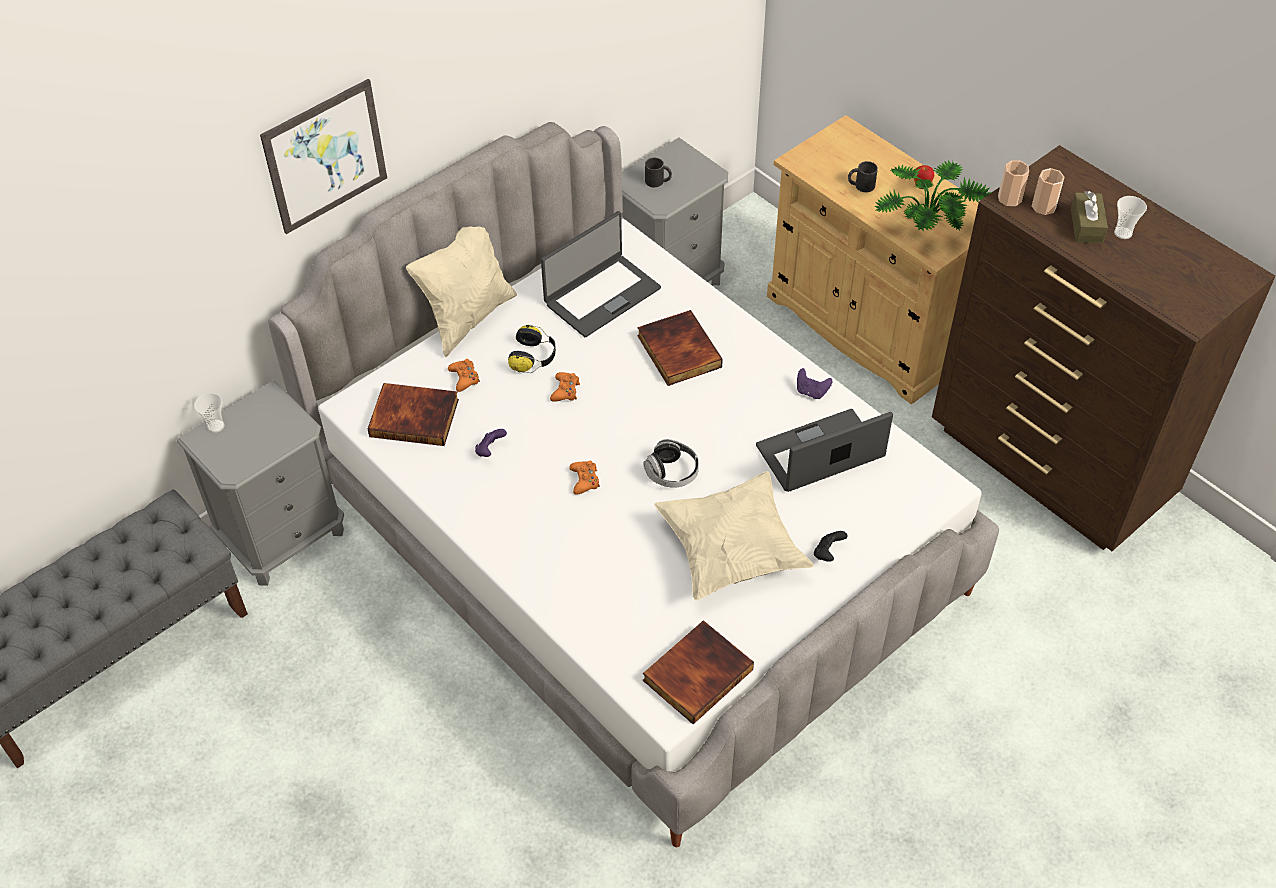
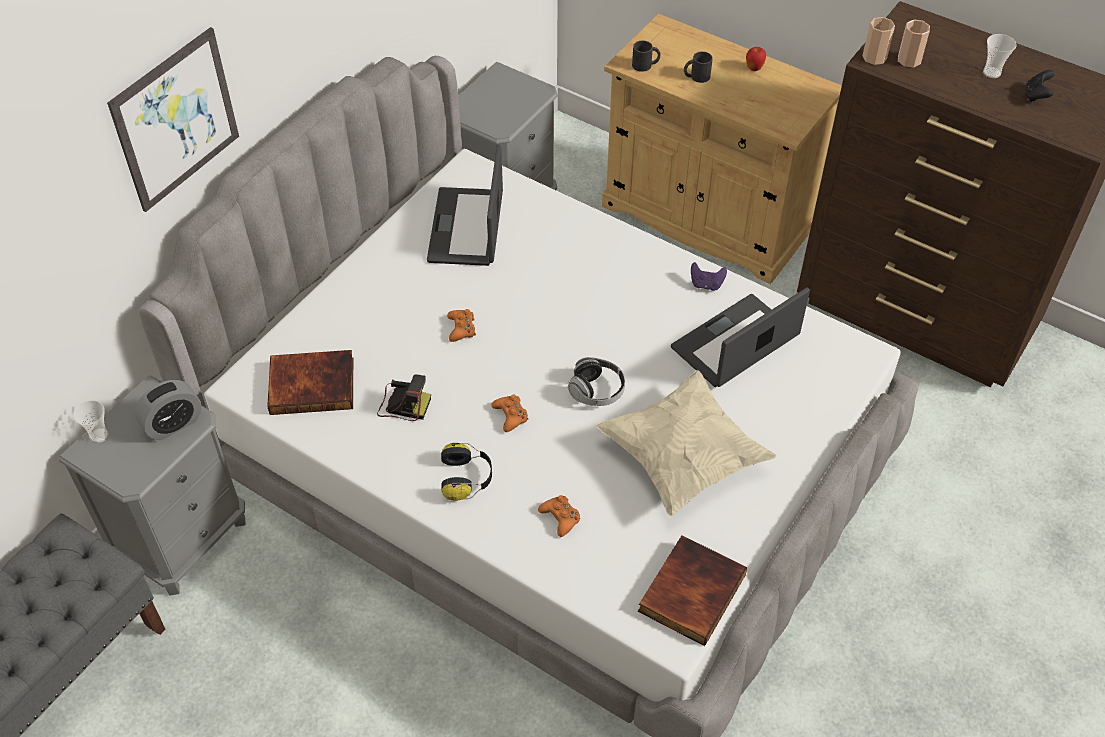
camera: 15 degrees left, 0 degrees up
(281, 428) = (173, 424): none -> alarm clock
(464, 378) = (353, 335): orange game controller -> orange game controller (560, 518)
(468, 318) = (338, 273): beige pillow -> none
(490, 450) = (403, 404): purple game controller -> camera
(534, 357) = (418, 301): headphones -> headphones (467, 478)
(601, 295) = (467, 227): laptop -> laptop turned 150 degrees clockwise
(658, 181) = (490, 106): black mug -> black mug (645, 65)
(677, 351) = (561, 269): book -> none
(828, 553) = (777, 440): black game controller -> black game controller (1036, 96)
(927, 228) = (773, 106): potted plant -> none
(1086, 226) = (955, 71): brown tissue box -> none

